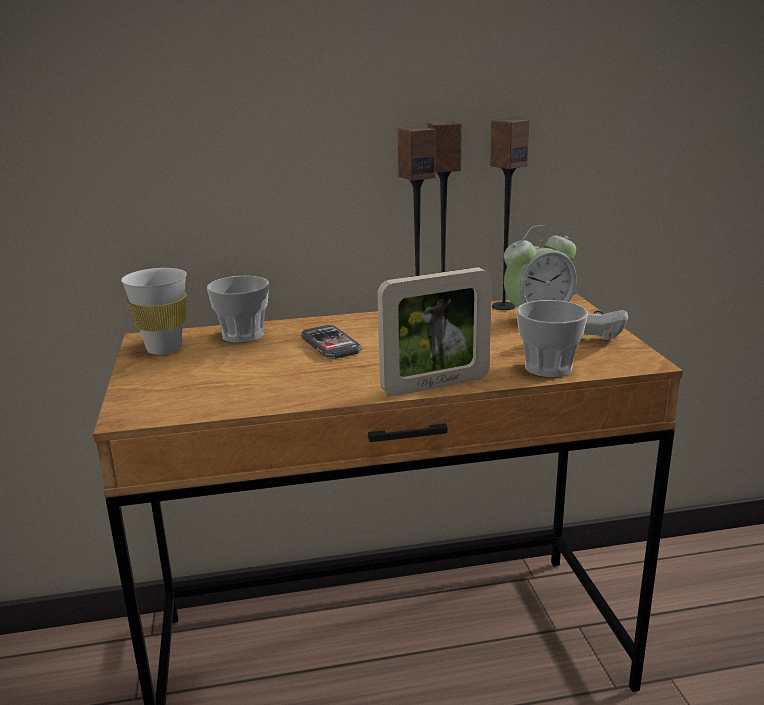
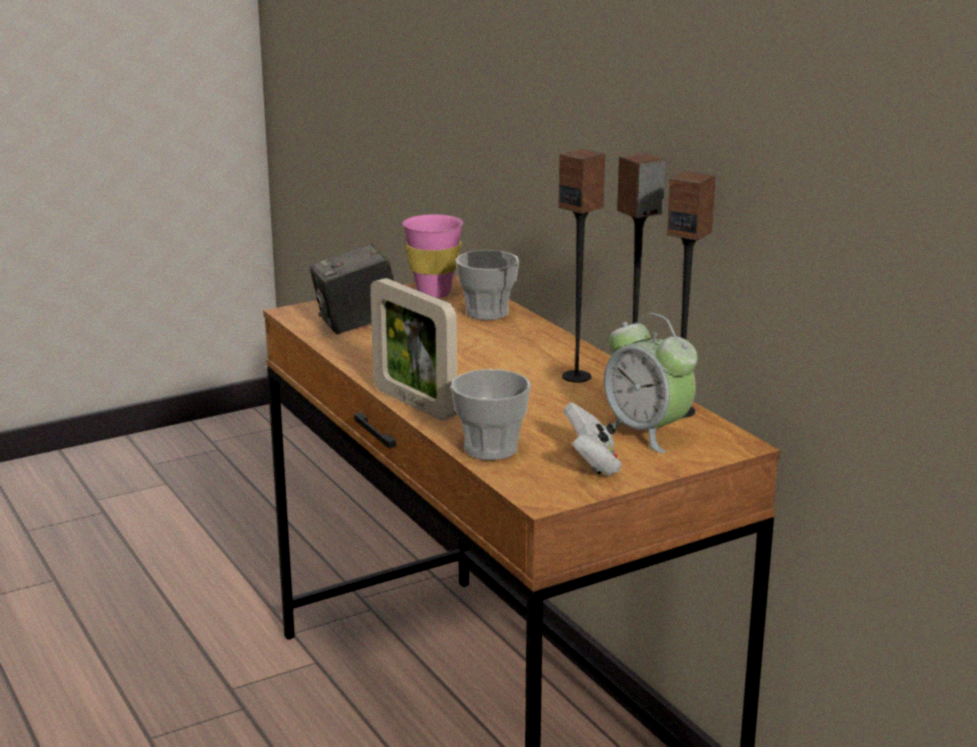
camera: 70 degrees right, 0 degrees up
(164, 349) = (433, 293): white cup -> pink cup
(208, 389) = (356, 325): none -> camera
(330, 344) = (488, 349): phone -> none

